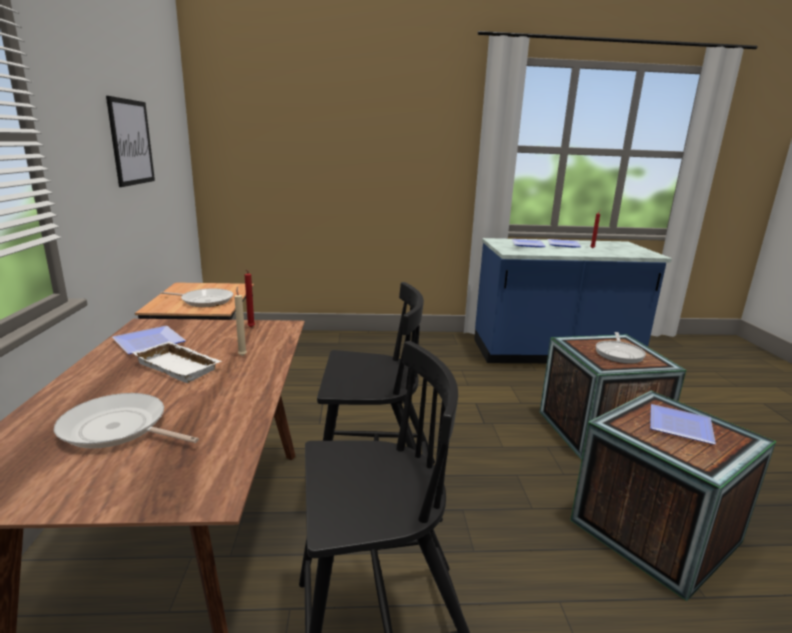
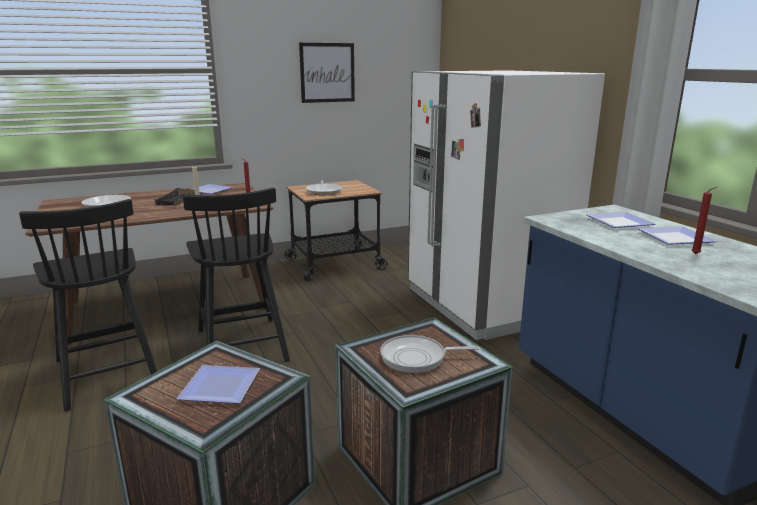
camera: 70 degrees right, 0 degrees up
(180, 366) = (178, 201): white tray -> black tray
(385, 350) = (485, 304): none -> white fridge

